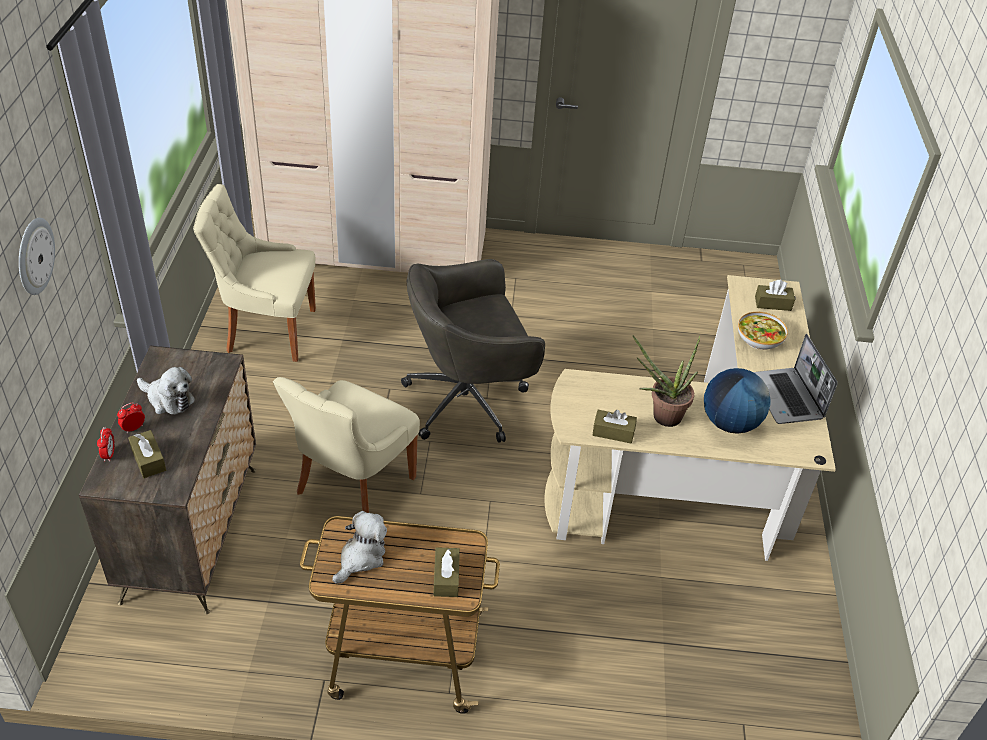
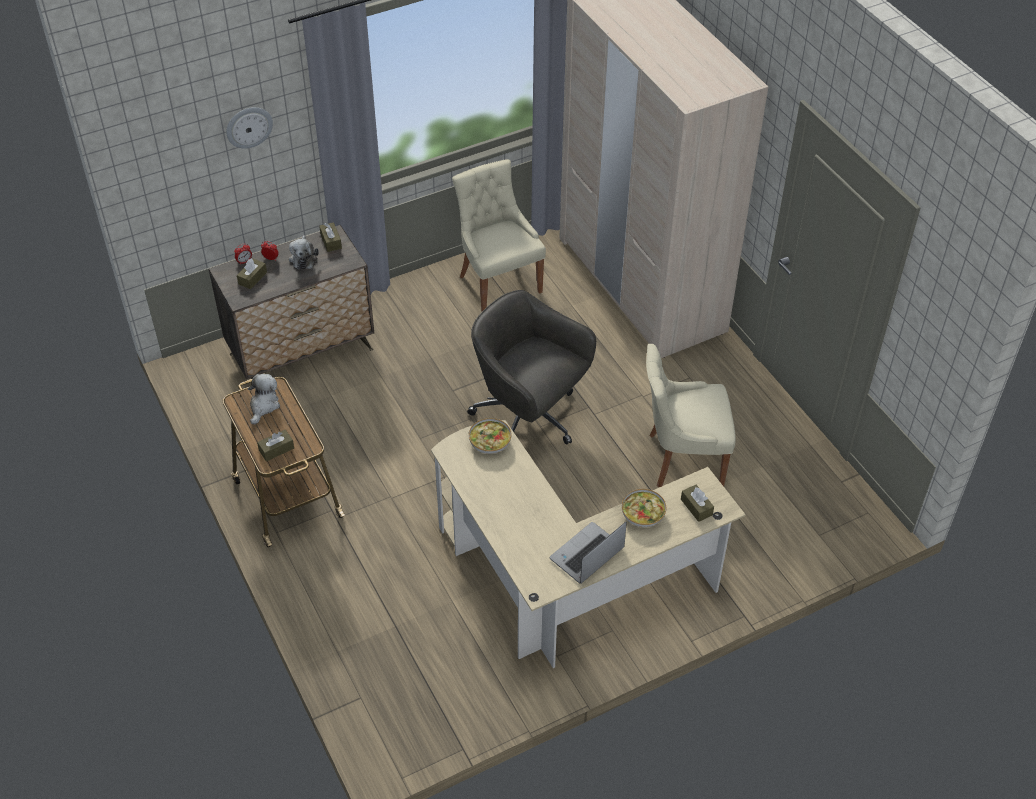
camera: 60 degrees right, 5 degrees up
(352, 487) = (397, 402): beige chair -> beige chair (682, 459)
(361, 557) = (263, 405): plush toy -> plush toy turned 75 degrees counterclockwise
(588, 393) = (490, 443): none -> bowl
(613, 432) = (463, 472): brown tissue box -> brown tissue box (331, 241)
(660, 416) = (501, 490): potted plant -> none
(730, 423) = (528, 531): globe -> none

